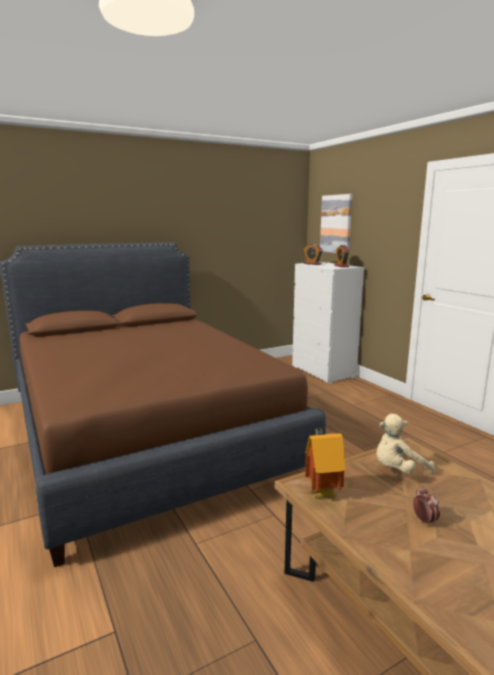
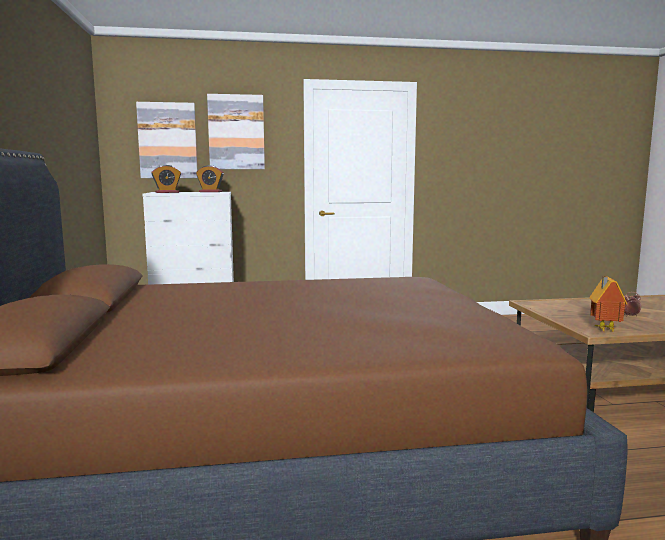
camera: 70 degrees left, 5 degrees down
(374, 216) = (236, 132): none -> picture
(398, 470) = (563, 310): beige plush toy -> none

